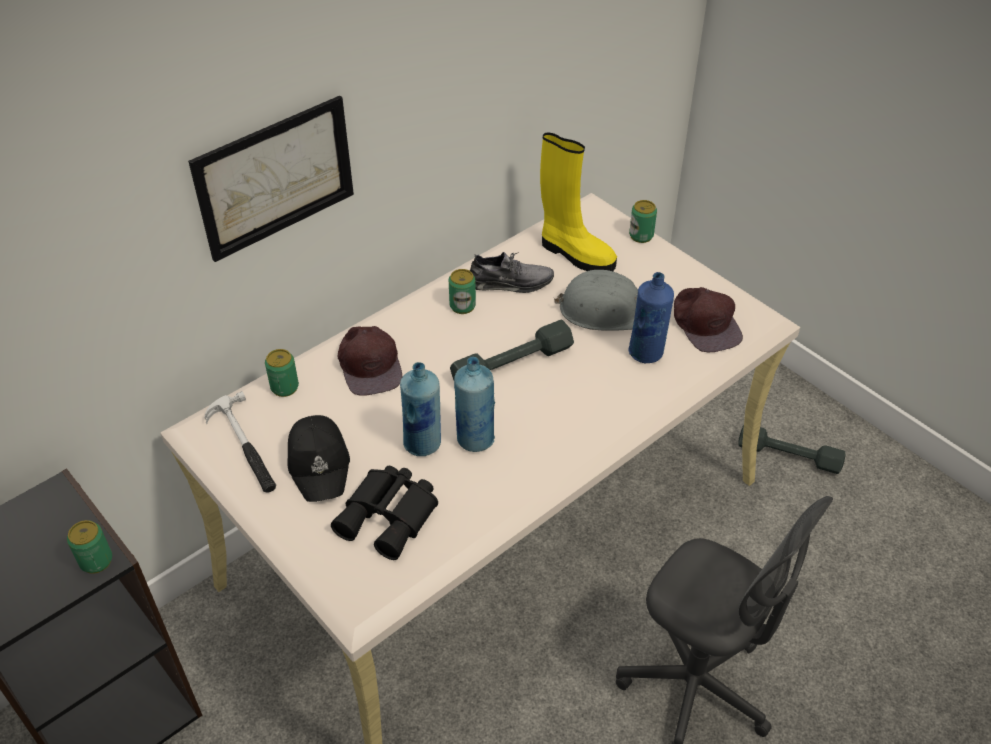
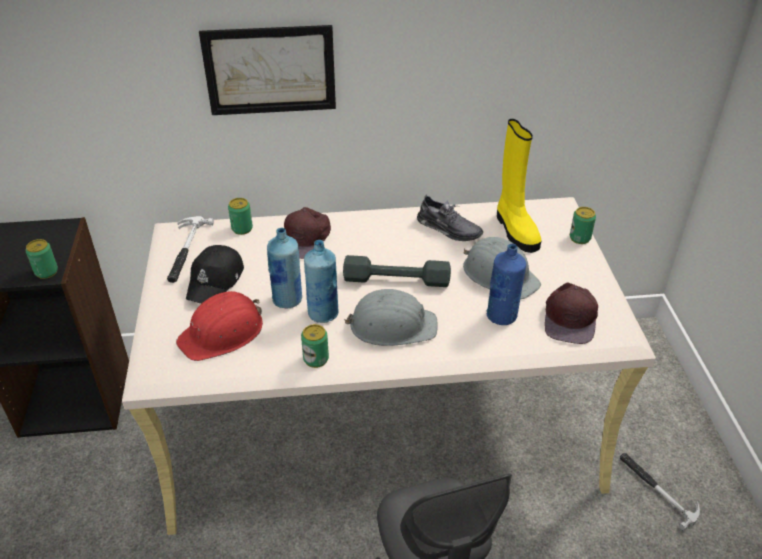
camera: 35 degrees right, 5 degrees down
(390, 516) = (223, 332): black binoculars -> red hard hat
(462, 306) = (401, 229): can -> can (316, 359)
(555, 415) = (392, 325): none -> grey hard hat
(789, 455) = (657, 489): grey dumbbell -> hammer

